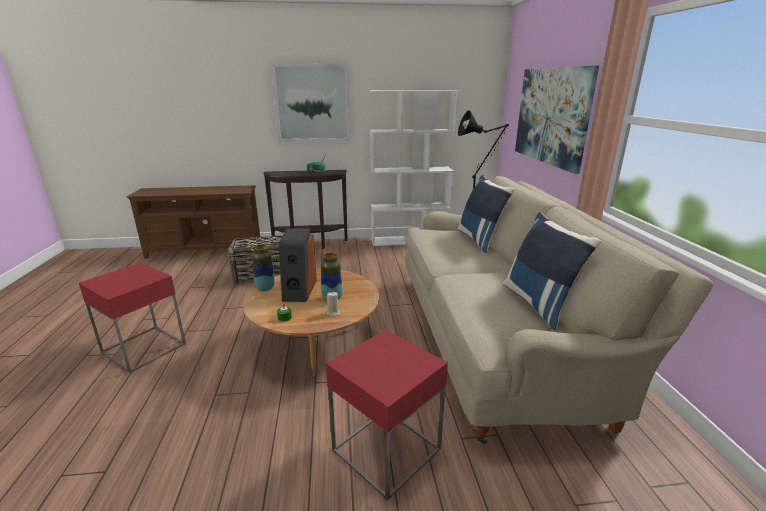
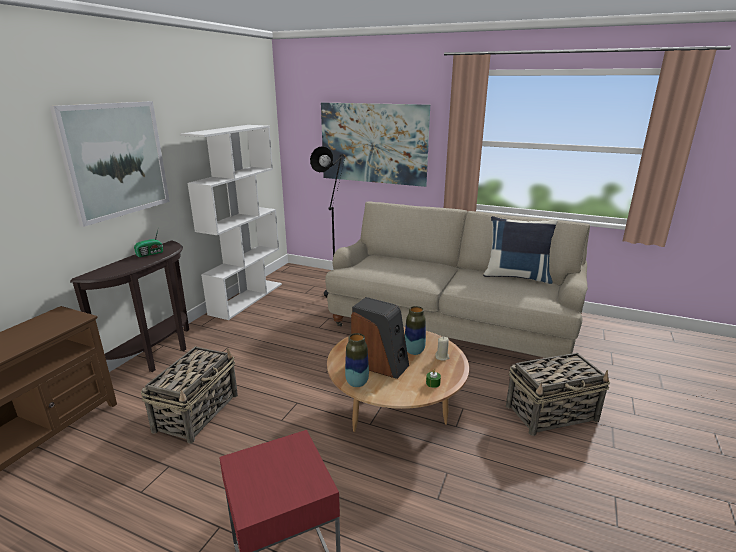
camera: 60 degrees left, 0 degrees up
(386, 449) = (552, 413): red side table -> basket
(481, 240) = (399, 258): blue pillow -> none

